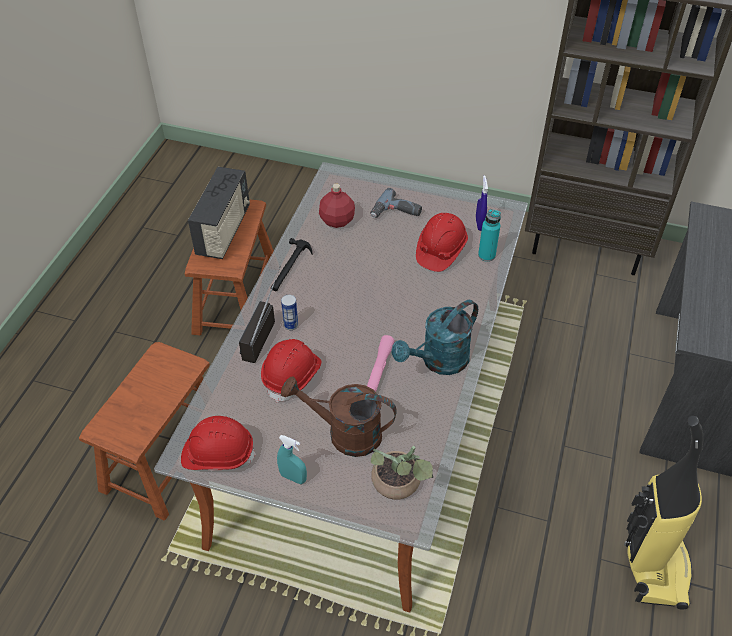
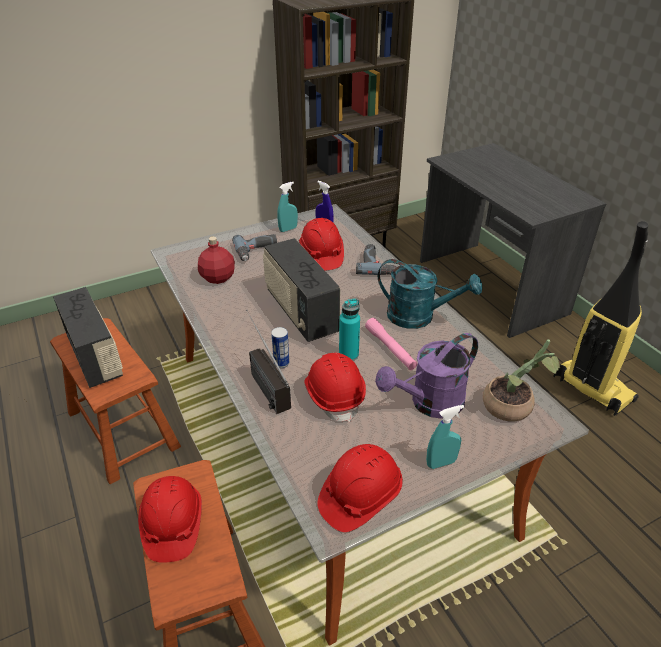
camera: 45 degrees left, 10 degrees down
(143, 387) = (172, 526): none -> red hard hat
(289, 267) = (222, 327): hammer -> none
(345, 433) = (429, 404): brown watering can -> purple watering can
(356, 293) = (300, 312): none -> radio
(438, 362) = (419, 317): turquoise watering can -> turquoise watering can turned 75 degrees counterclockwise
(448, 206) = (288, 229): none -> turquoise spray bottle
(473, 291) = (377, 265): none -> power drill
(486, 255) = (355, 242): turquoise bottle -> turquoise bottle (348, 355)

